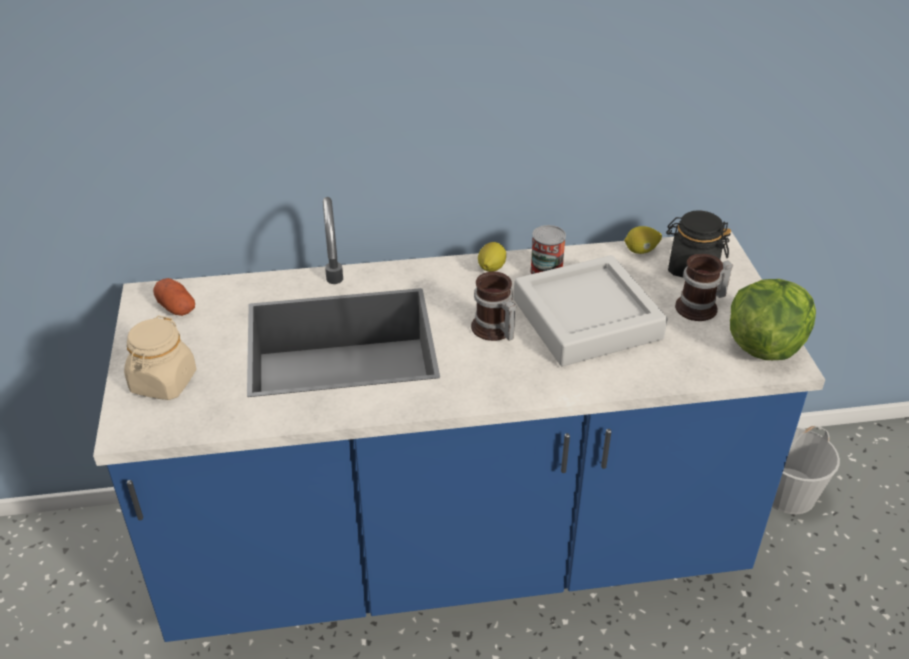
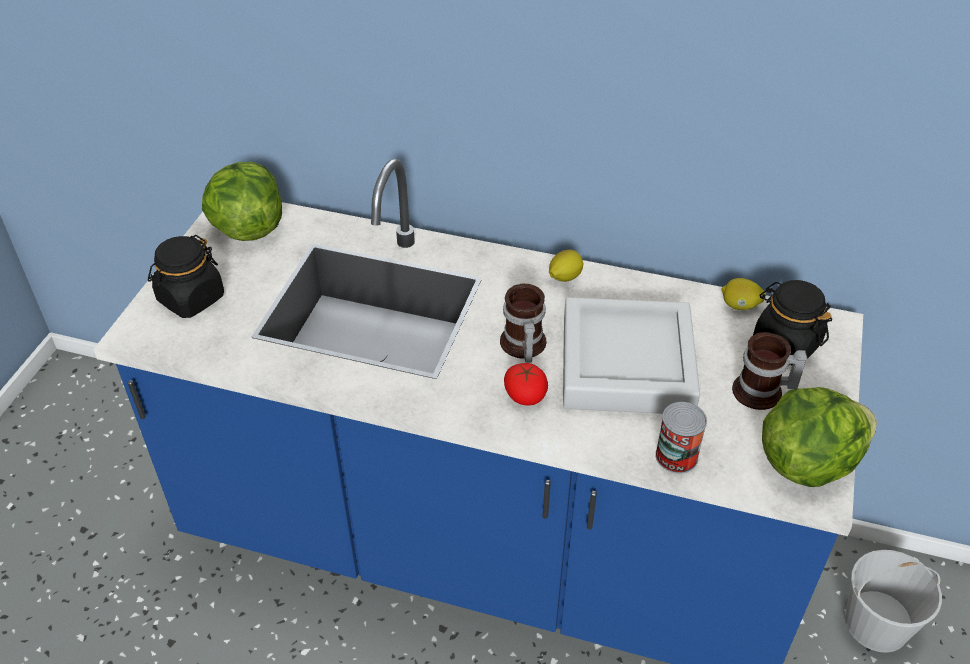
camera: 25 degrees right, 5 degrees up
(163, 382) = (191, 299): beige jar -> black jar
(176, 307) = (248, 228): potato -> lettuce
(523, 366) = (525, 395): none -> tomato
(546, 272) = (619, 298): can -> can (676, 456)

